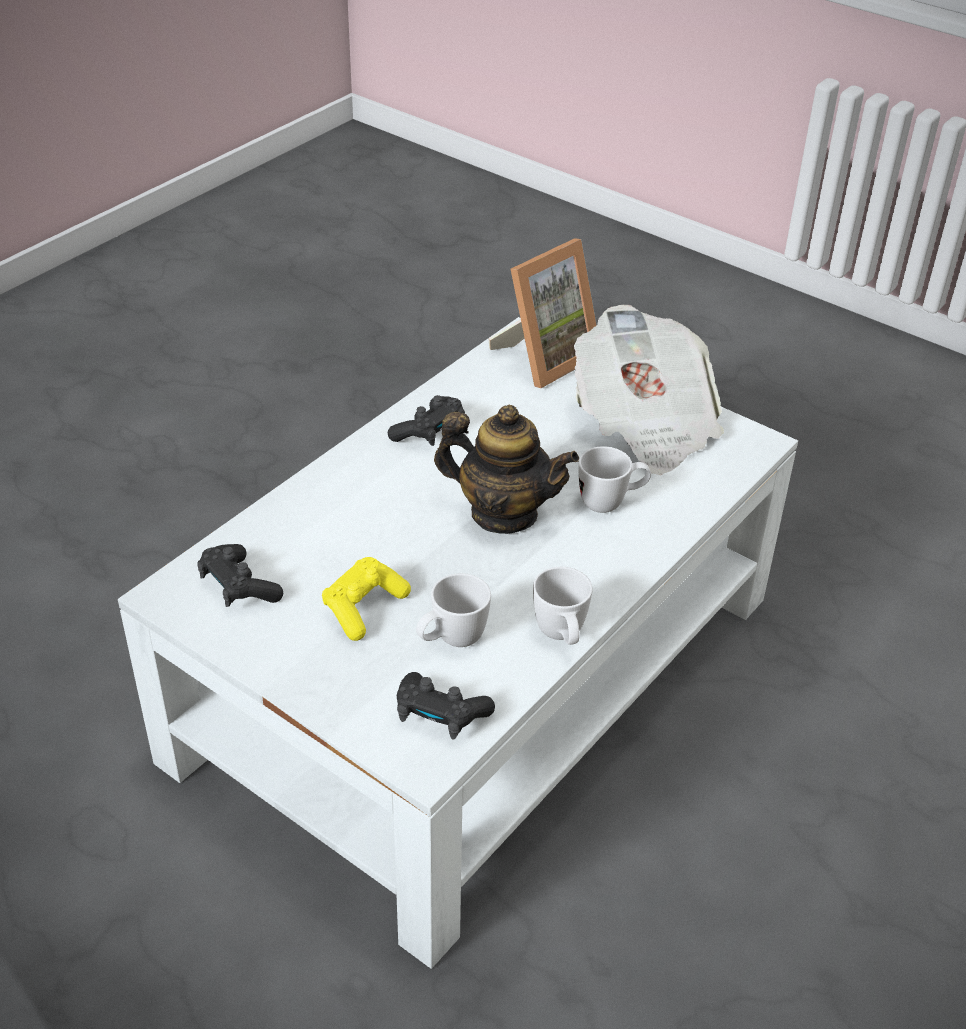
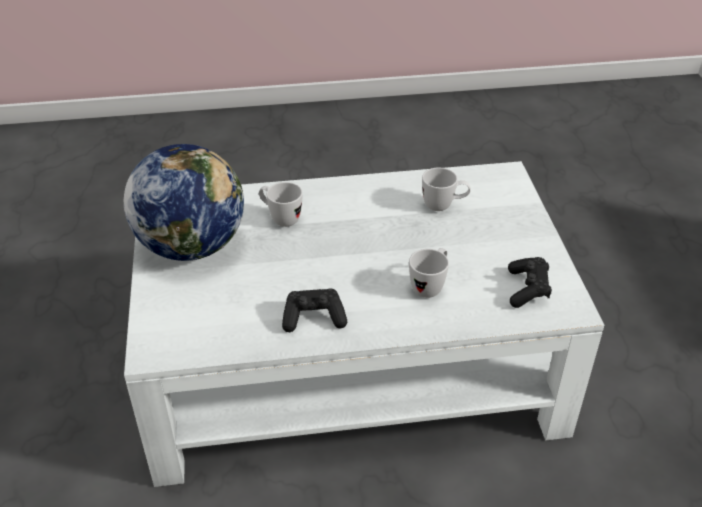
camera: 135 degrees left, 0 degrees up
(363, 608) = (470, 242): yellow game controller -> none
(440, 716) = (483, 183): black game controller -> none
(503, 513) = (341, 245): teapot -> none
(545, 358) = (167, 325): picture frame -> none
(562, 637) = (392, 181): white mug -> white mug (430, 286)
(644, 424) = (192, 246): newspaper -> globe

